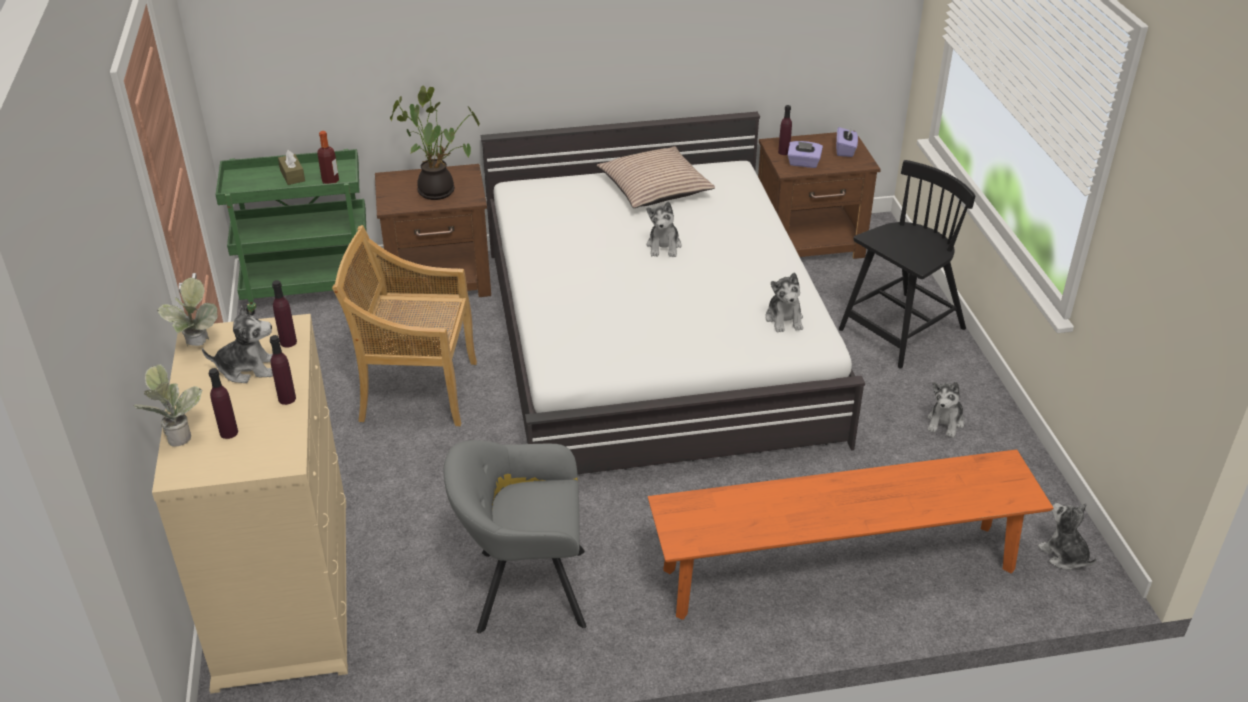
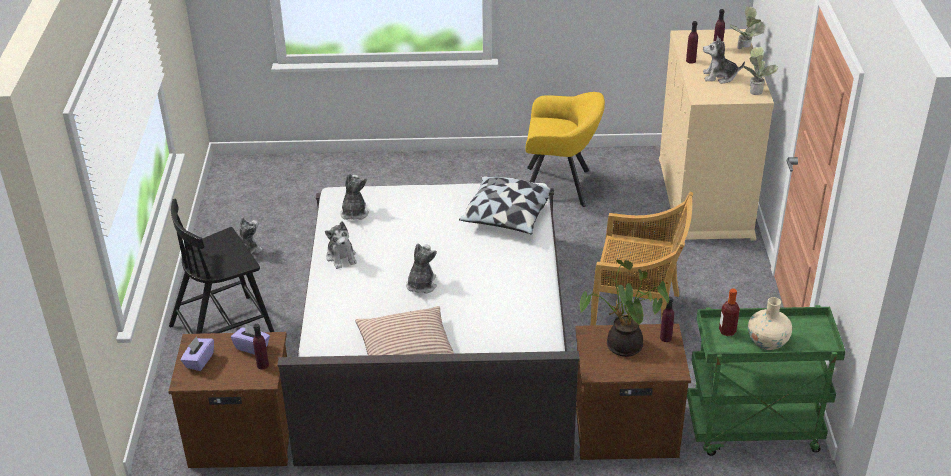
camera: 170 degrees left, 0 degrees up
(288, 342) = (699, 88): purple bottle -> purple bottle (665, 338)
(292, 175) = (767, 342): brown tissue box -> beige vase
(524, 588) = (560, 186): grey armchair -> yellow armchair
(582, 329) = (507, 217): none -> pillow
(839, 570) = (373, 179): orange bench -> none
(1064, 555) = (237, 175): plush toy -> plush toy (341, 257)

